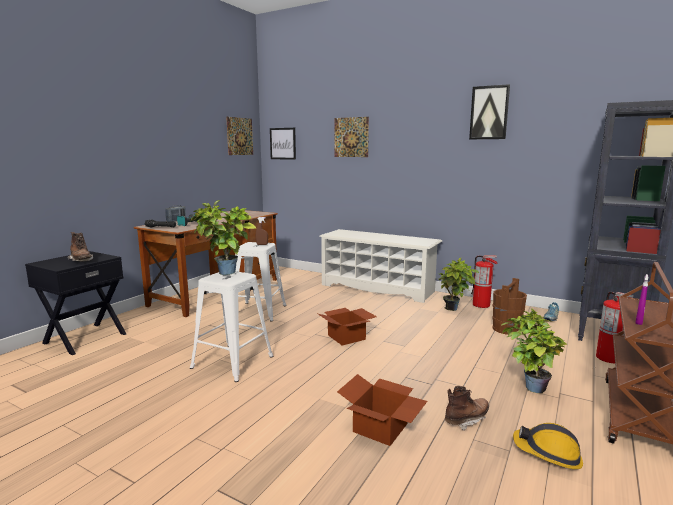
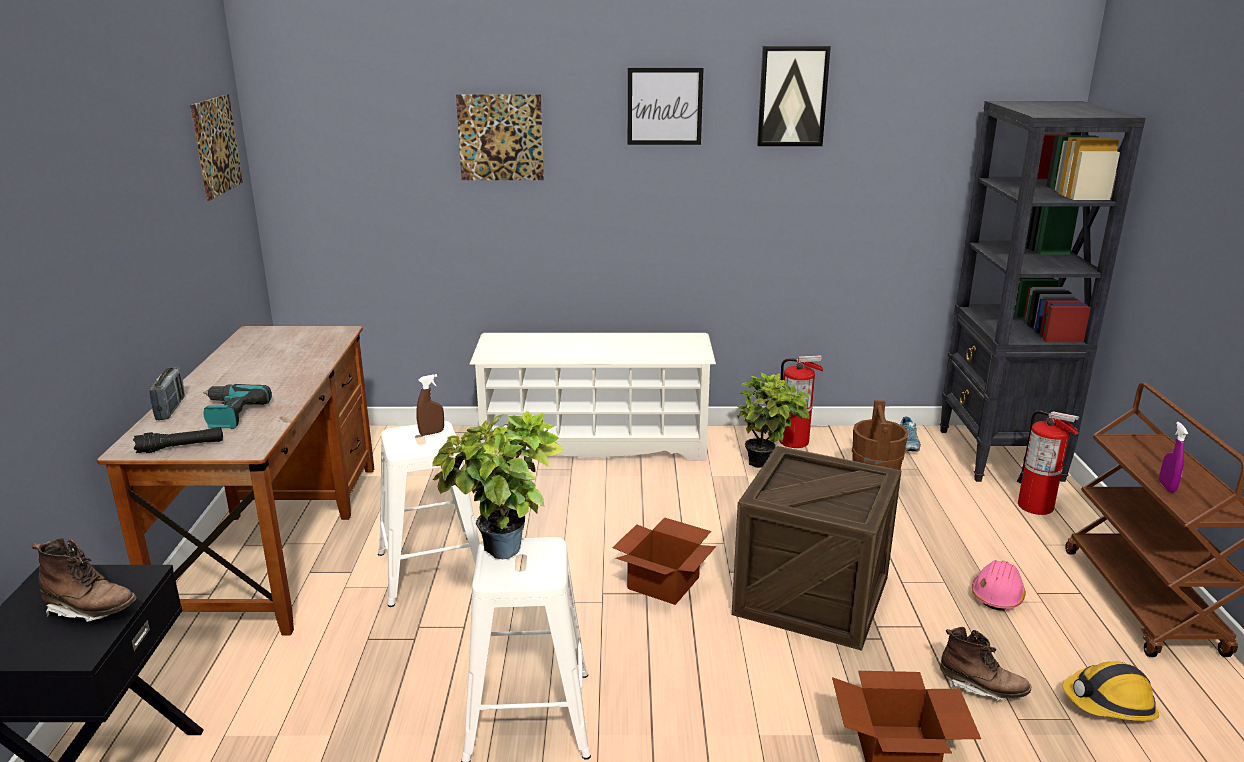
camera: 30 degrees left, 10 degrees up
(283, 143) = (316, 150): picture -> picture (664, 106)
(414, 359) = (811, 596): none -> crate
(466, 420) = (981, 688): brown boot -> brown boot turned 90 degrees clockwise
(529, 387) = (997, 595): potted plant -> pink hard hat

